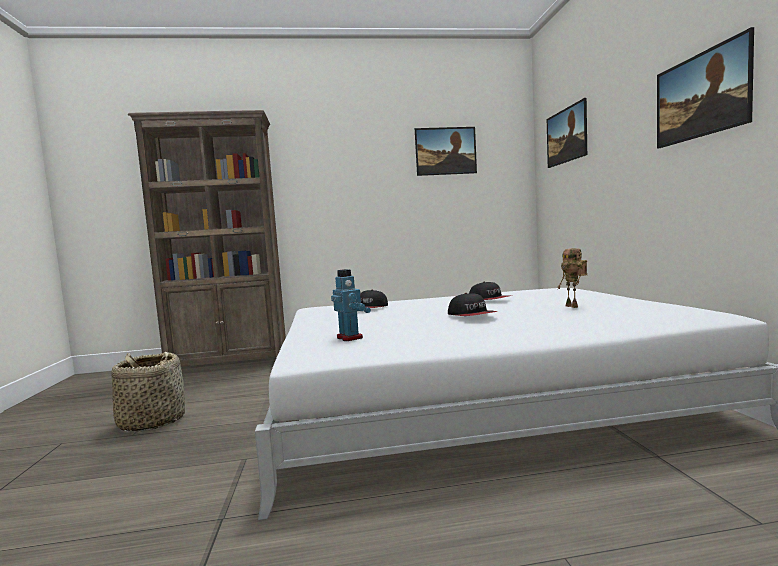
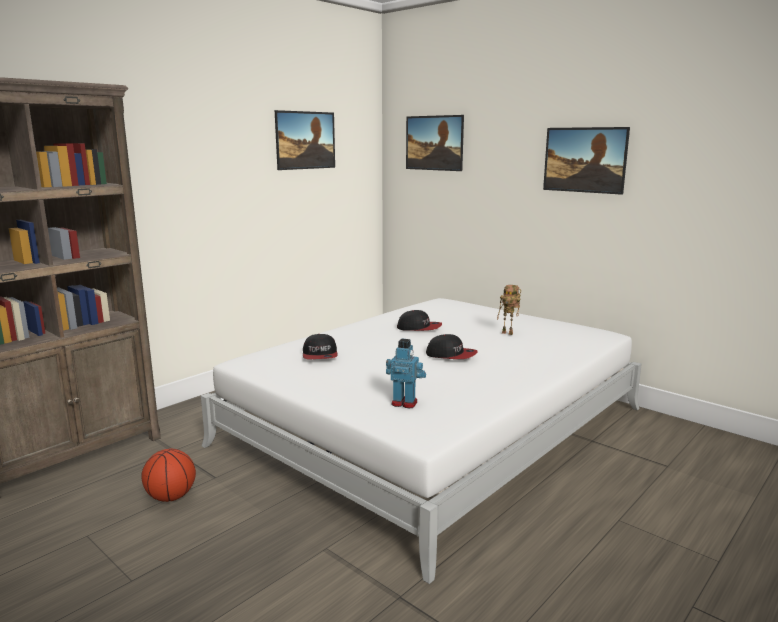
camera: 40 degrees left, 10 degrees up
(152, 421) = (122, 558): basket -> none
(230, 397) = (171, 497): none -> basketball

